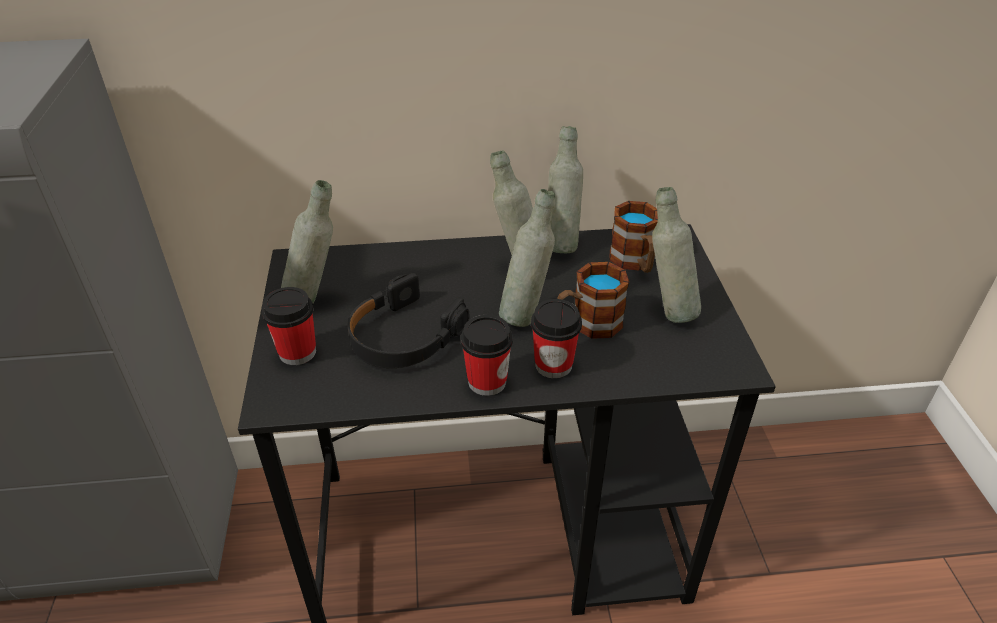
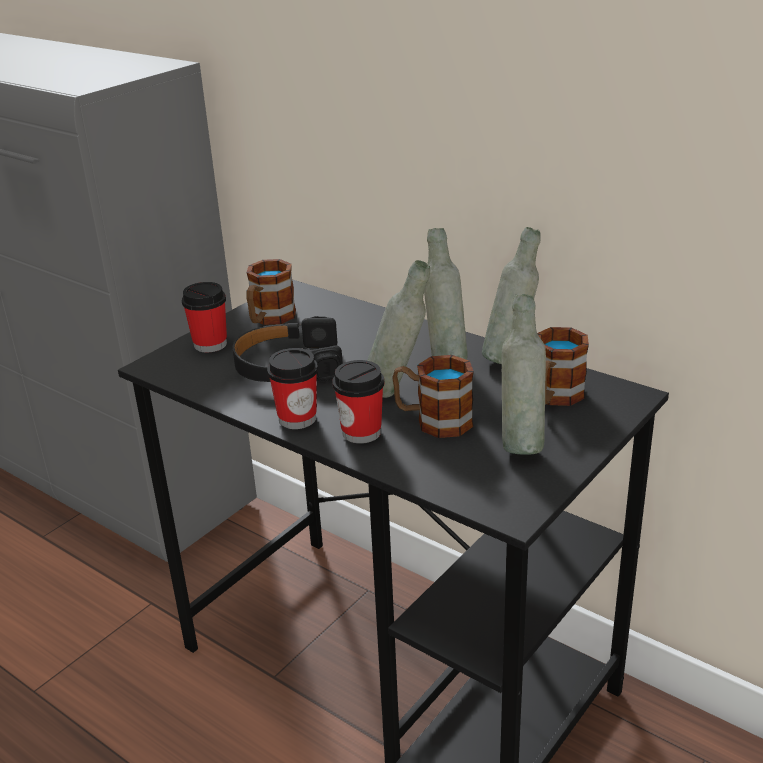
camera: 45 degrees right, 10 degrees down
(316, 299) = (269, 319): grey bottle -> mug

